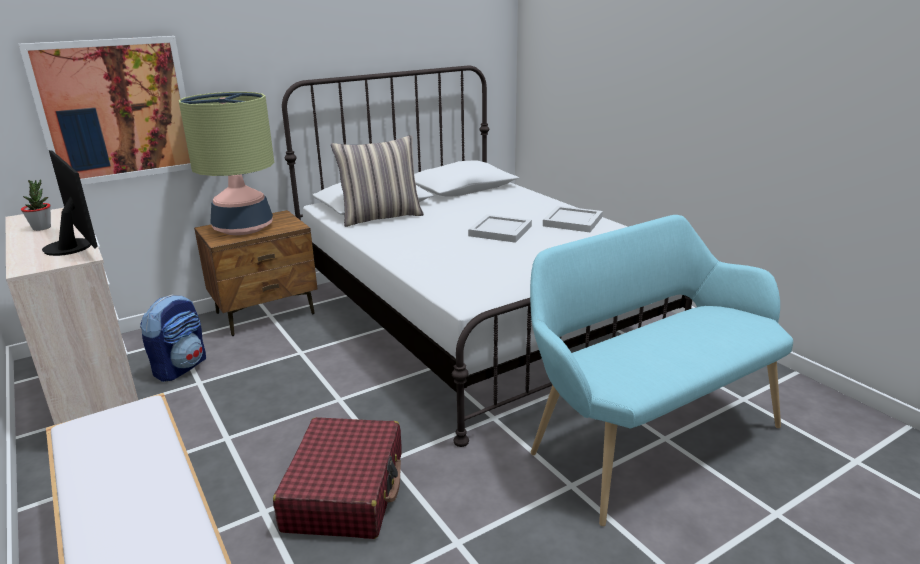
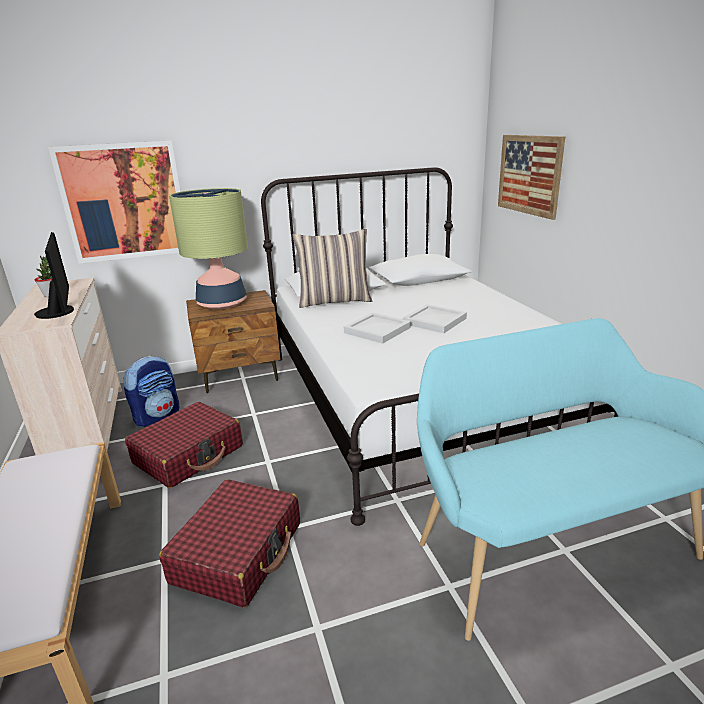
camera: 15 degrees right, 0 degrees up
(242, 404) = (189, 455): none -> red suitcase
(571, 74) = (529, 174): none -> picture
(571, 222) = (507, 316): white tray -> white tray (376, 330)

